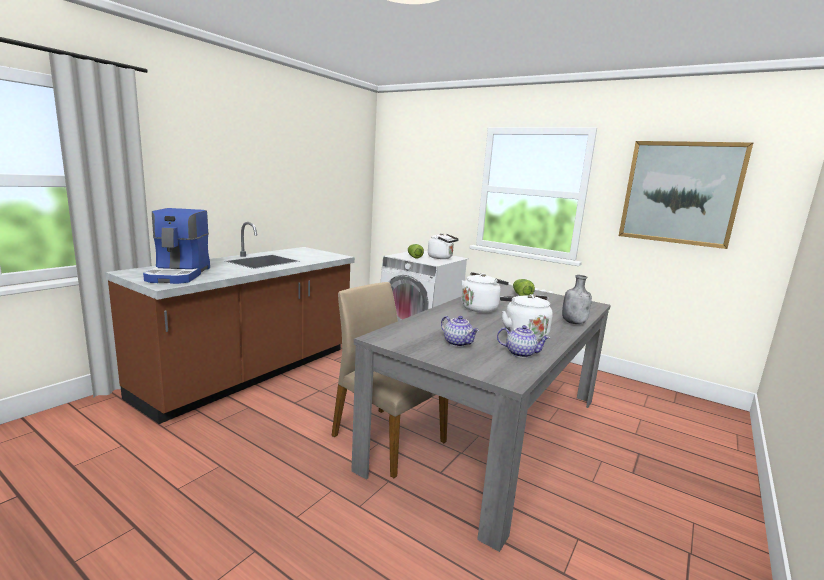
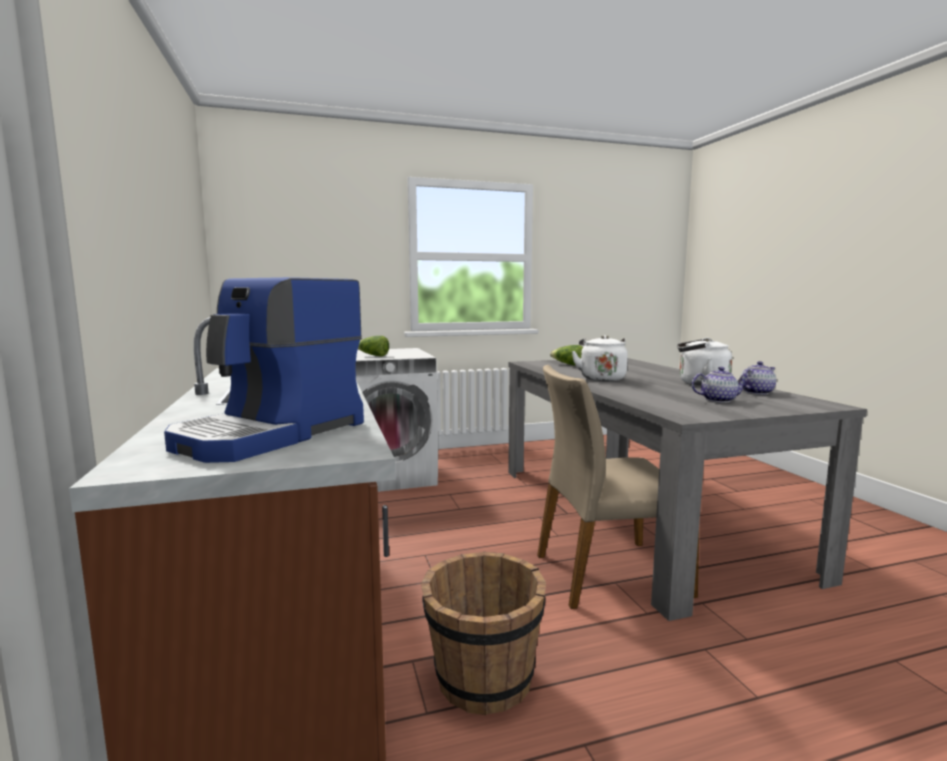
camera: 50 degrees left, 5 degrees down
(180, 274) = (273, 434): coffee machine -> coffee machine turned 90 degrees clockwise
(247, 427) = (483, 680): none -> brown bucket
(441, 258) = (399, 351): white kettle -> none
(574, 322) = (671, 370): grey bottle -> none
(680, 193) = (608, 249): picture -> none

